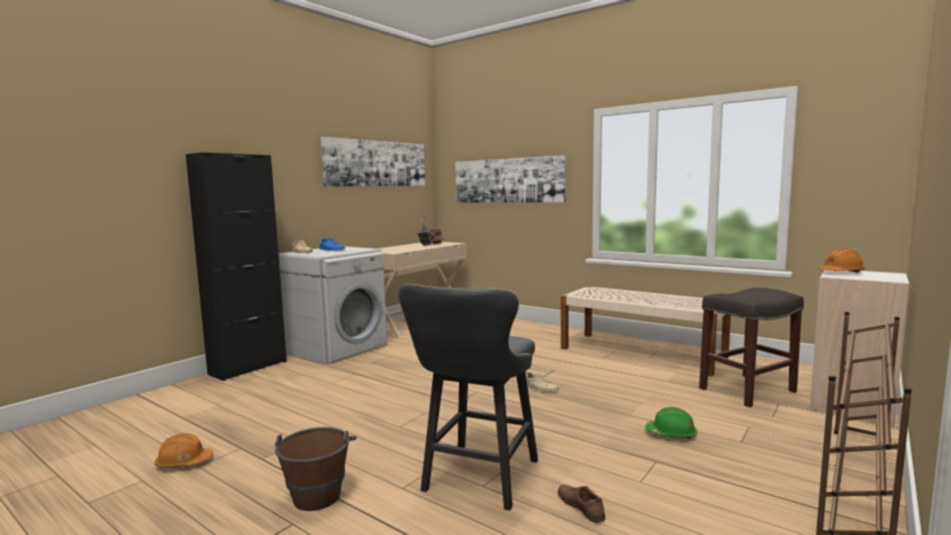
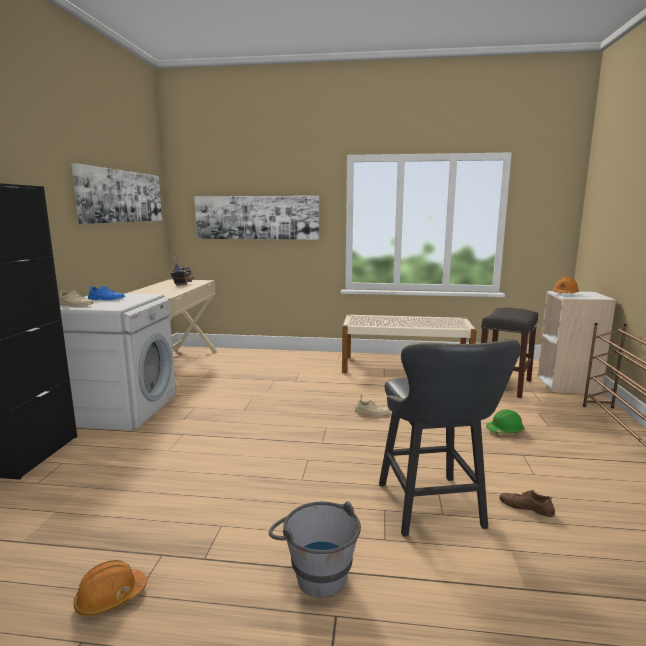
camera: 30 degrees left, 5 degrees up
(318, 491) = (315, 572): brown bucket -> grey bucket

